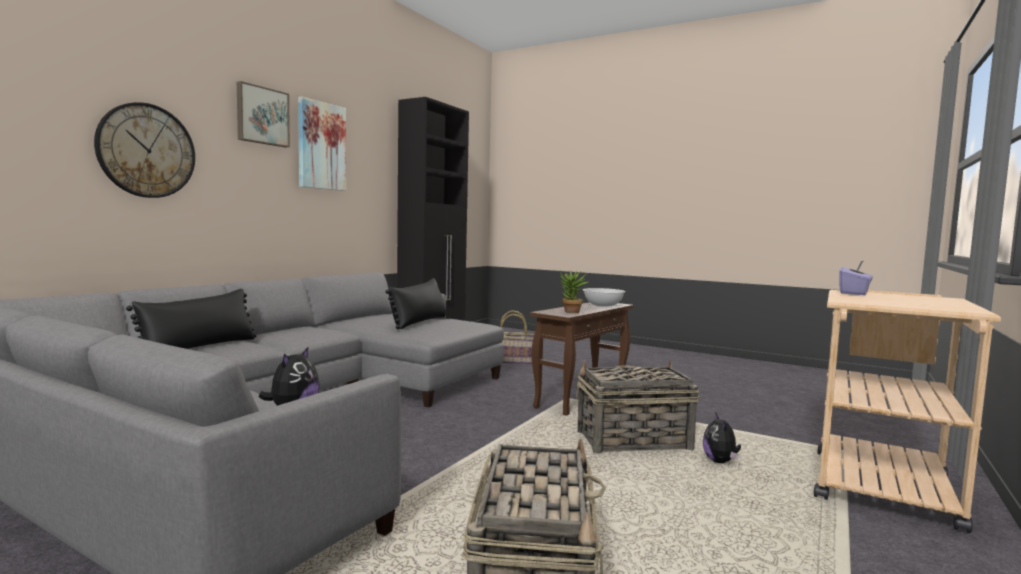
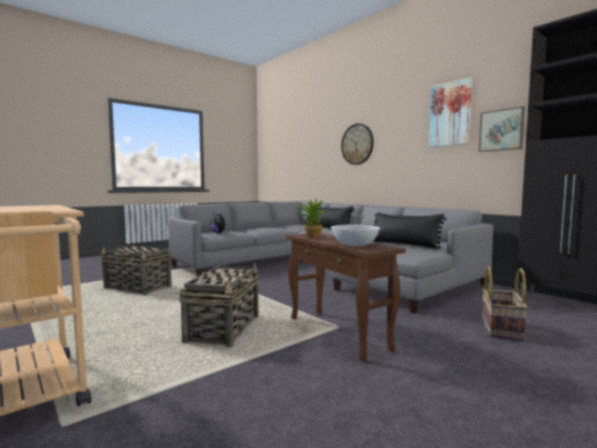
camera: 110 degrees right, 0 degrees up
(262, 116) = (408, 109): picture -> picture (501, 130)
(720, 461) = (154, 346): plush toy -> none
(854, 293) = (48, 209): purple tissue box -> none

